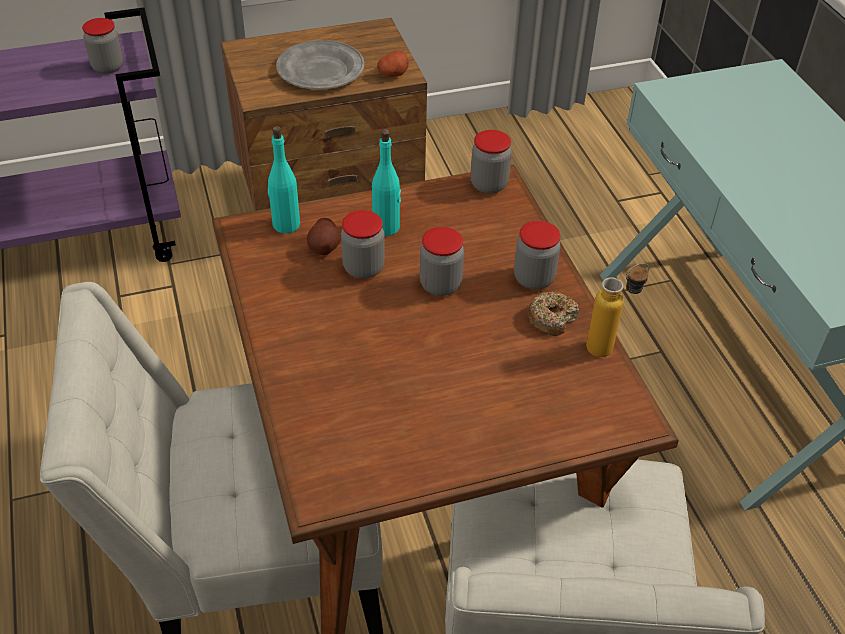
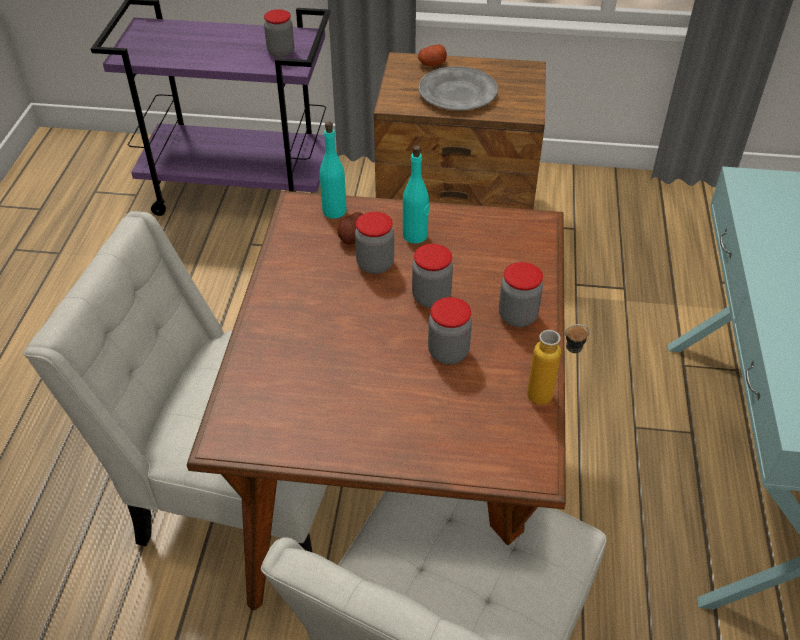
camera: 25 degrees right, 0 degrees up
(393, 74) = (518, 110): potato -> potato (432, 64)
(489, 184) = (527, 223): jar -> jar (448, 352)
(552, 318) = (512, 356): donut -> none

